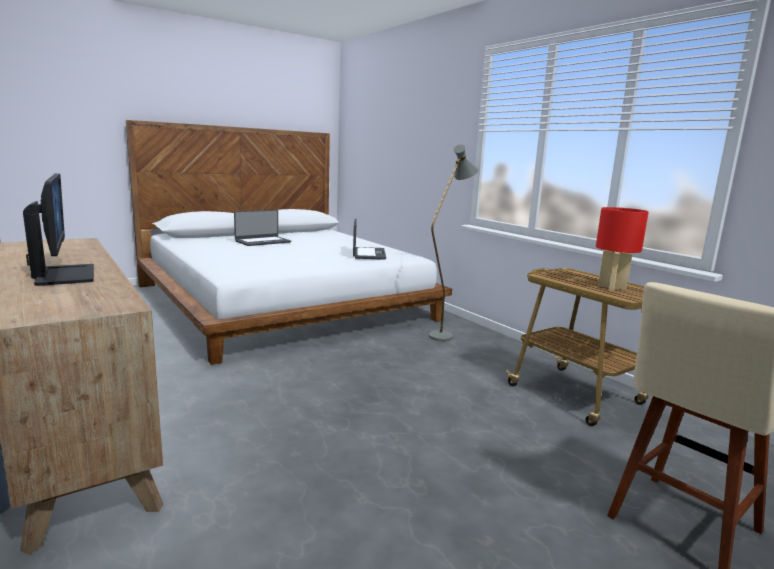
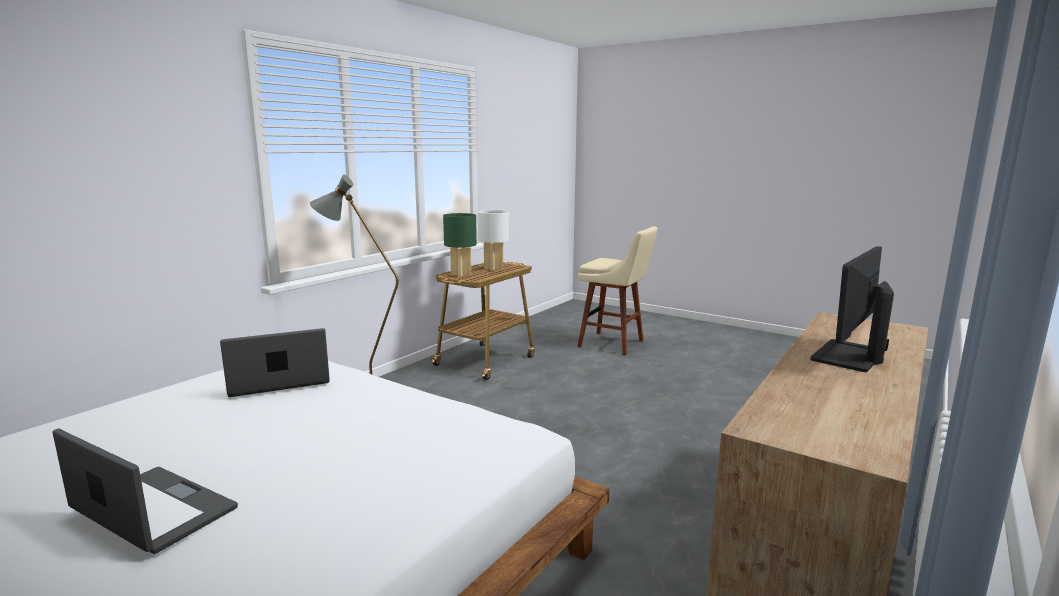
camera: 110 degrees left, 0 degrees up
(571, 275) = (461, 274): none -> green table lamp
(612, 288) = (494, 269): red table lamp -> white table lamp

